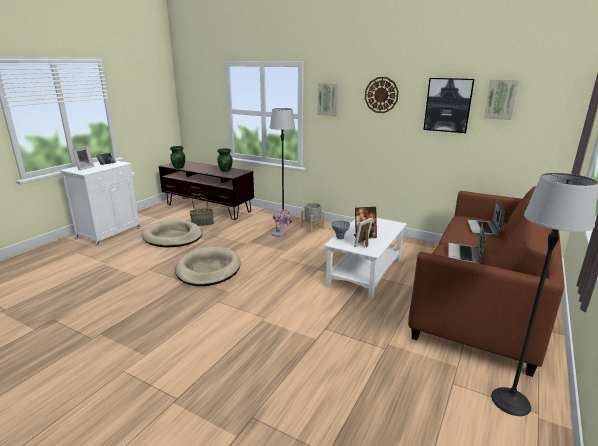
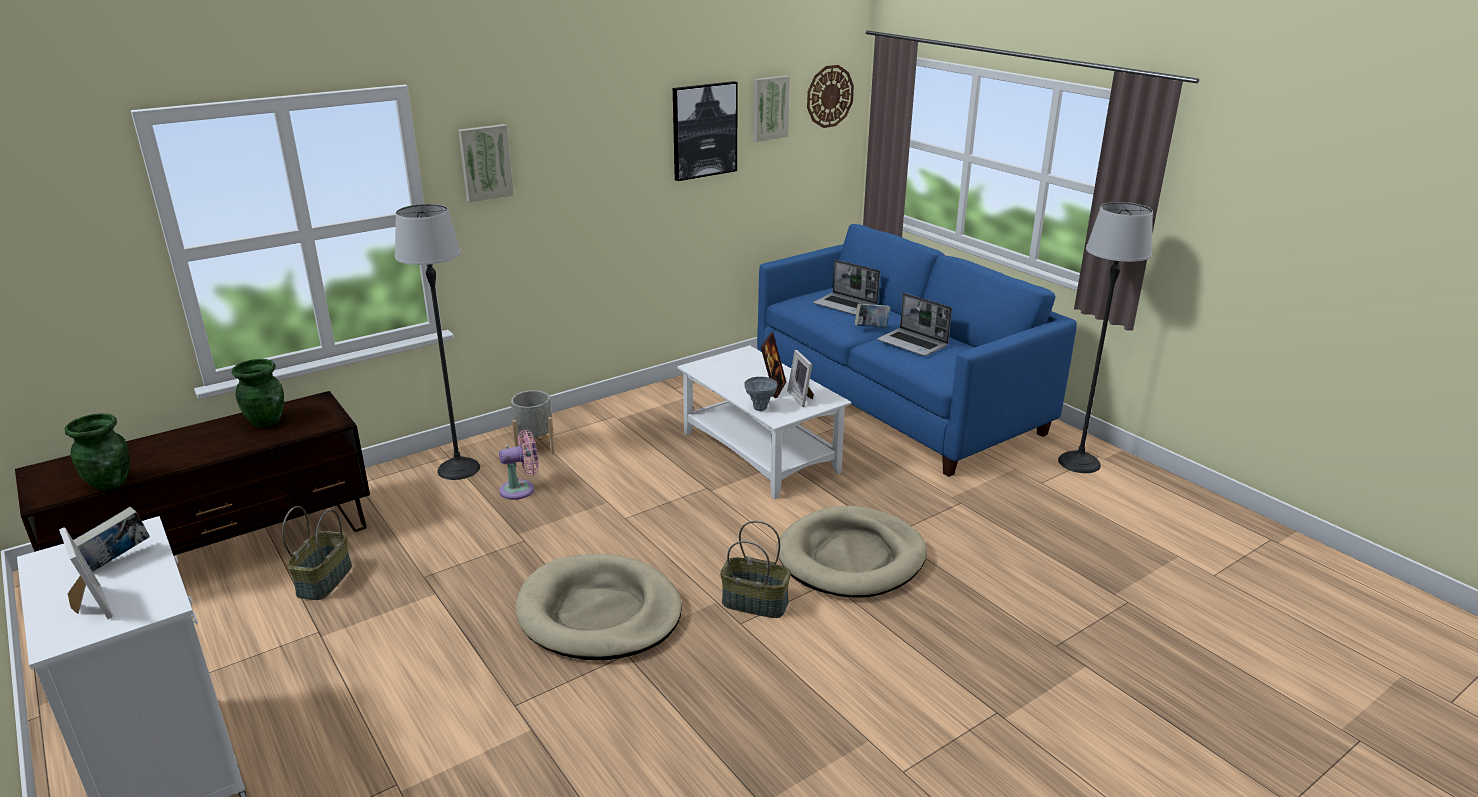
camera: 65 degrees left, 5 degrees up
(173, 237) = (356, 643): beige dog bed -> beige dog bed (851, 557)
(235, 301) = (756, 602): none -> basket
(381, 95) = (595, 132): wall clock -> wall clock (829, 96)
(467, 241) = (871, 328): none -> book
(482, 301) = (897, 401): brown sofa -> blue sofa

